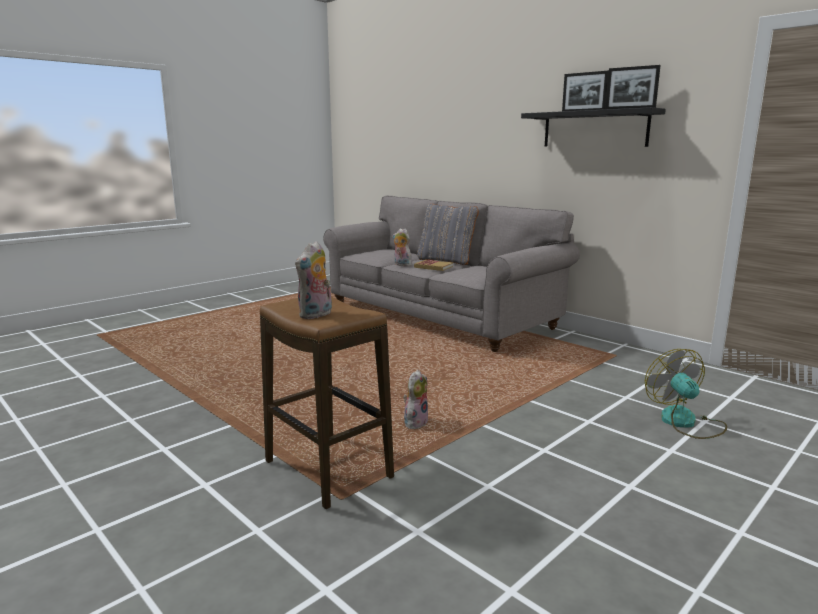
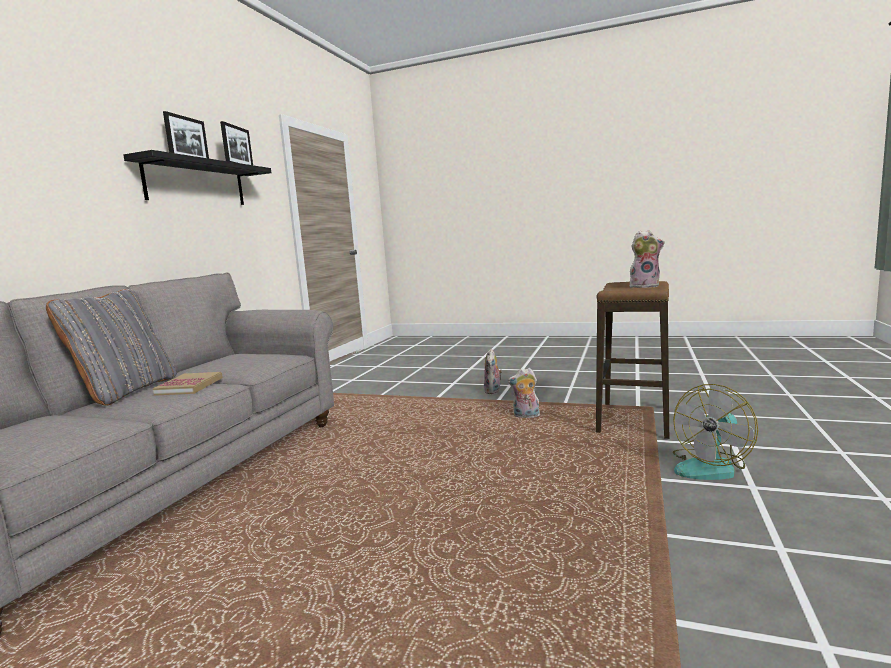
camera: 115 degrees left, 5 degrees down
(401, 265) = (166, 404): plush toy -> plush toy (493, 391)
(685, 422) = (428, 369): fan -> fan (711, 467)

